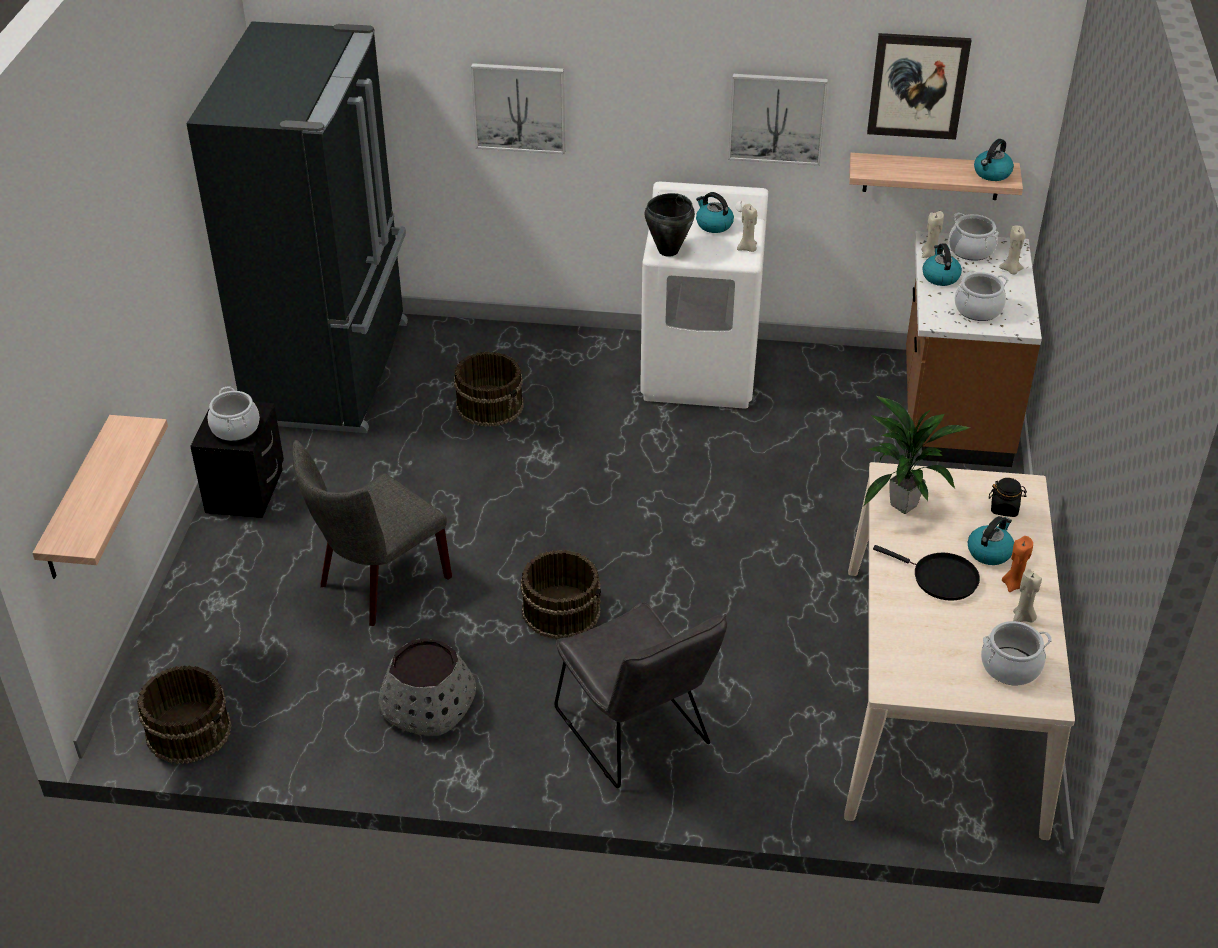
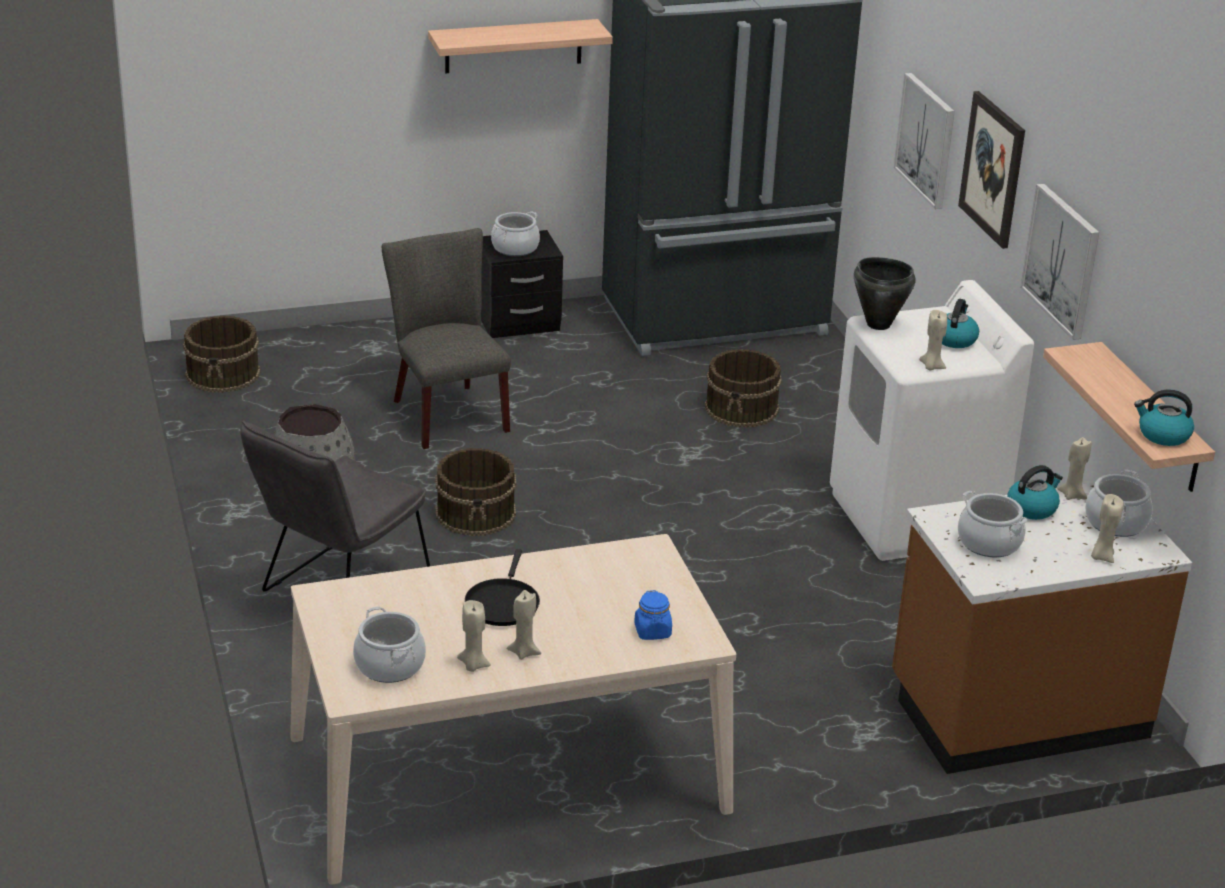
camera: 65 degrees right, 10 degrees down
(78, 500) = (269, 147): shelf -> shelf (513, 46)
(378, 584) = (445, 412): grey chair -> grey chair turned 45 degrees clockwise
(903, 504) = (609, 563): potted plant -> none
(917, 86) = (1156, 285): picture -> picture (993, 169)
(989, 552) = (569, 630): kettle -> none
(1004, 508) = (652, 631): black jar -> blue jar
(1013, 584) = (524, 652): orange candle -> beige candle

